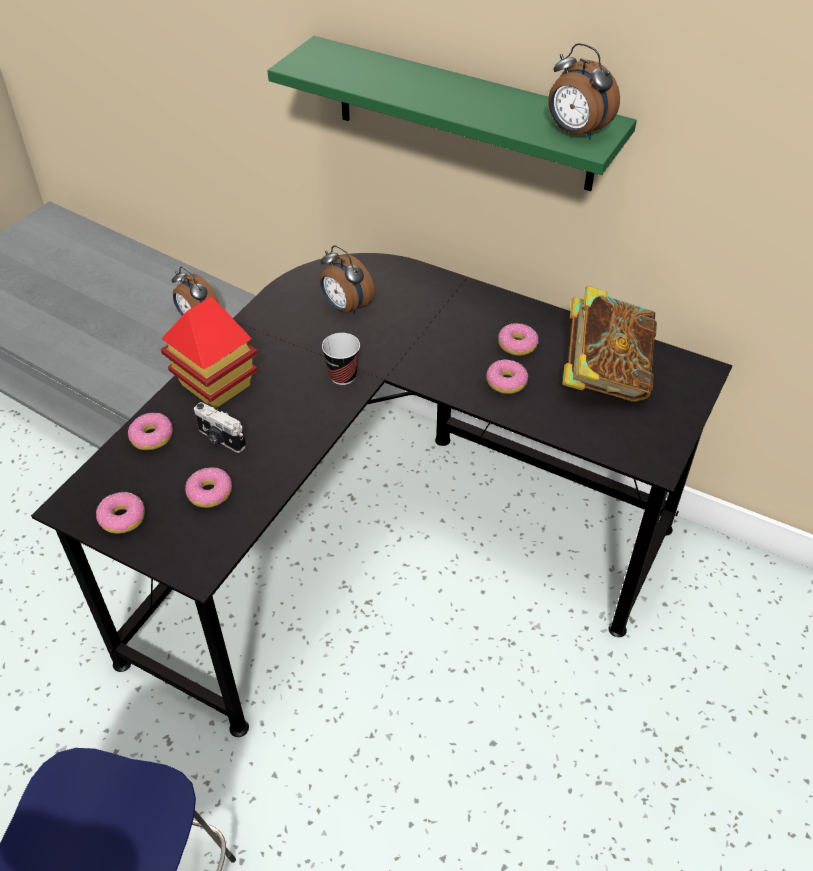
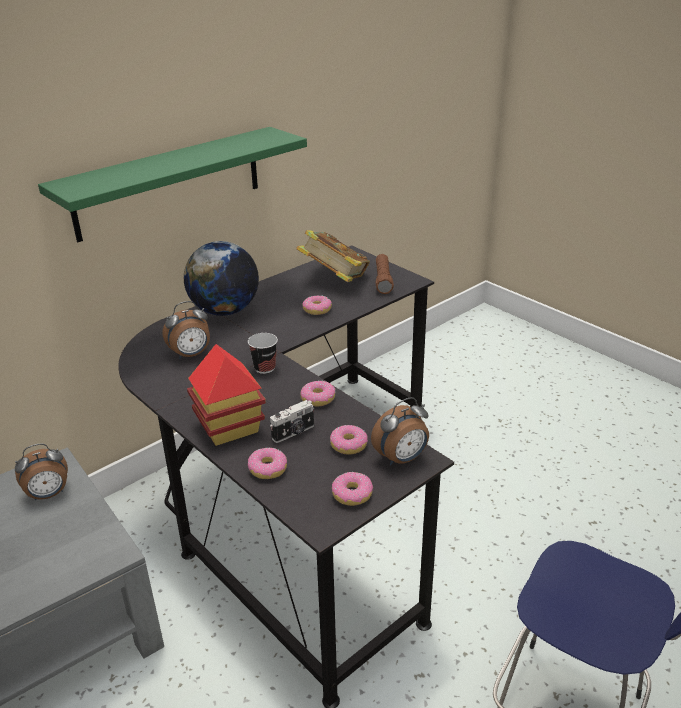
camera: 70 degrees left, 15 degrees down
(457, 301) = (225, 311): none -> globe
(517, 345) = (286, 299): donut -> donut (318, 398)
(576, 132) = (268, 138): alarm clock -> alarm clock (402, 459)
(636, 429) = (383, 280): none -> brown flashlight

